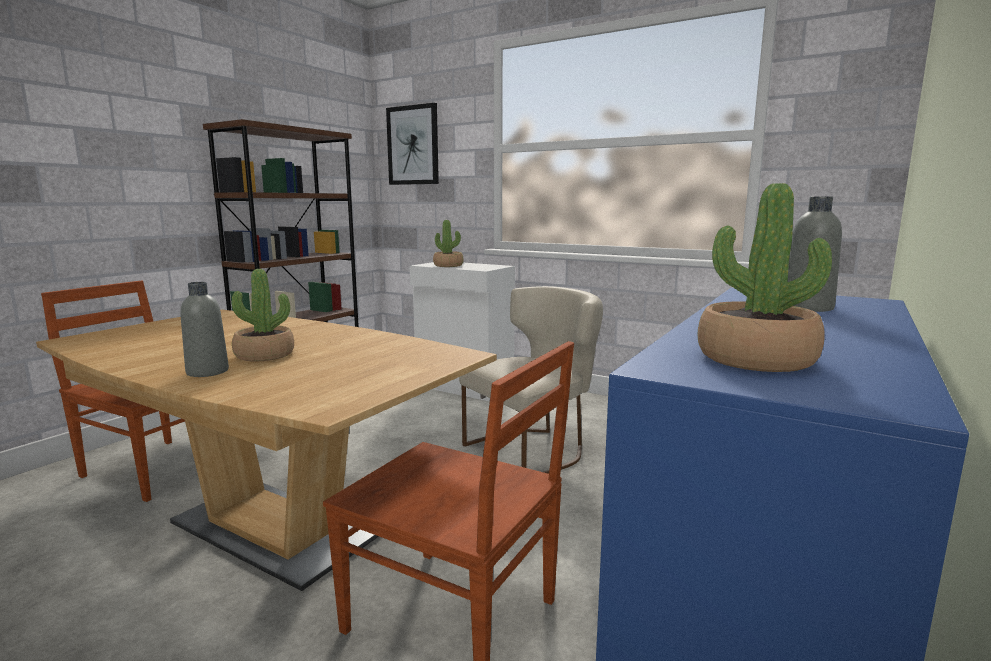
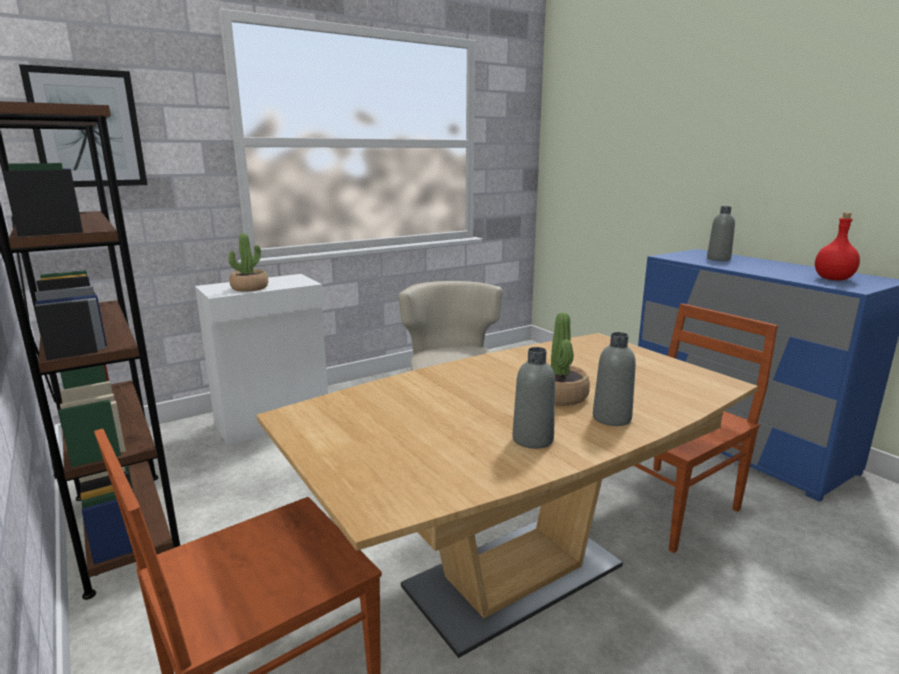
camera: 65 degrees left, 5 degrees up
(164, 356) = (532, 439): none -> grey bottle
(755, 359) = (834, 279): potted plant -> red bottle

